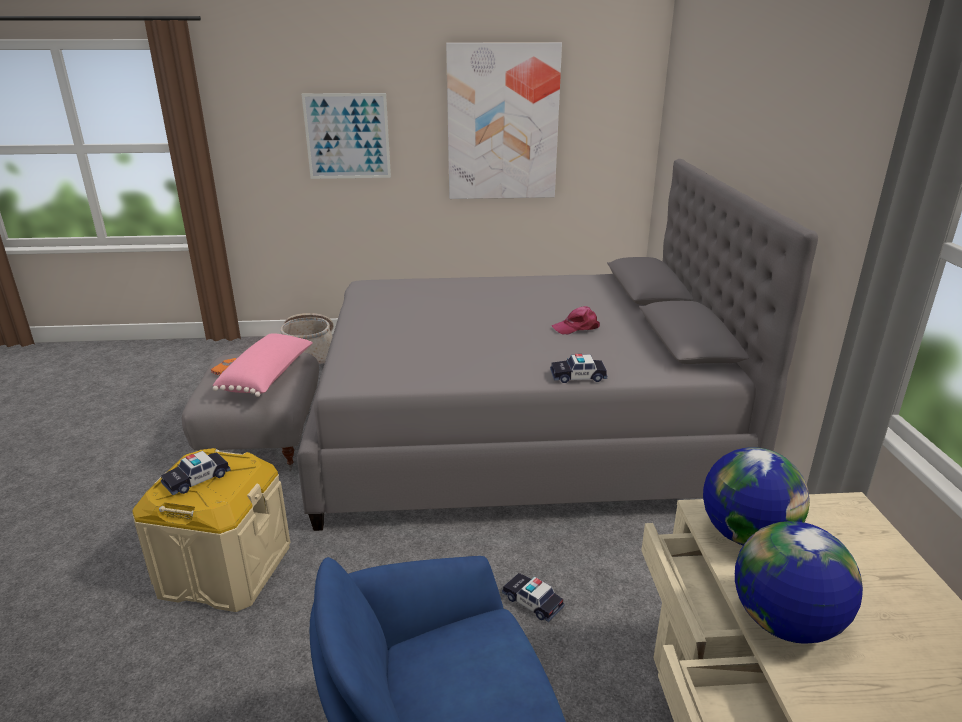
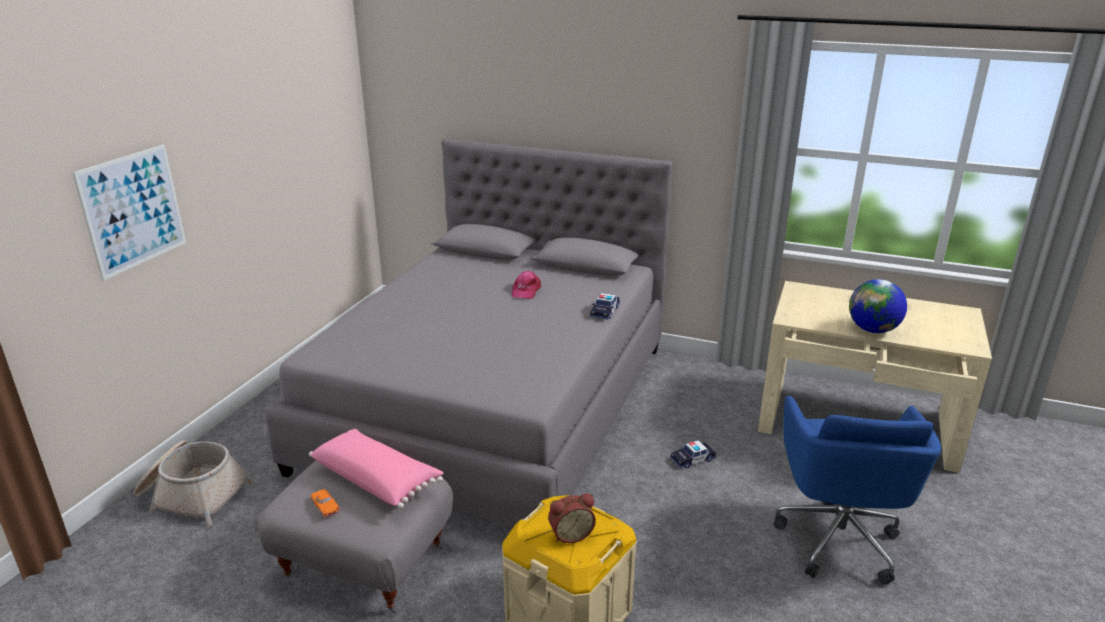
camera: 65 degrees left, 0 degrees up
(197, 479) = (570, 534): toy car -> alarm clock
(502, 123) = (267, 146): picture -> none
(746, 535) = (809, 317): globe -> none

